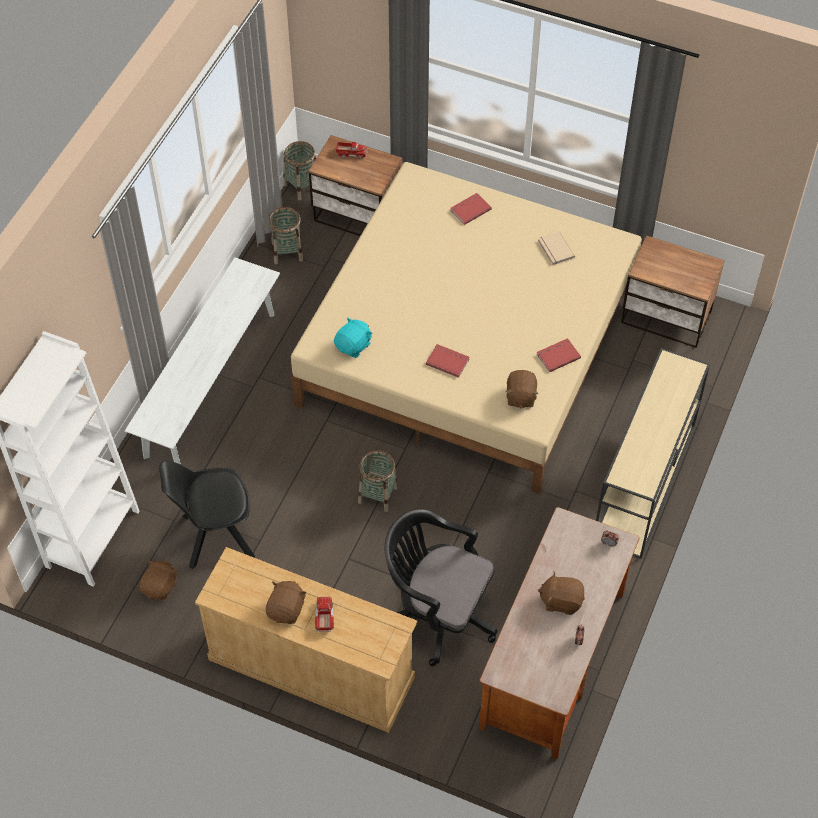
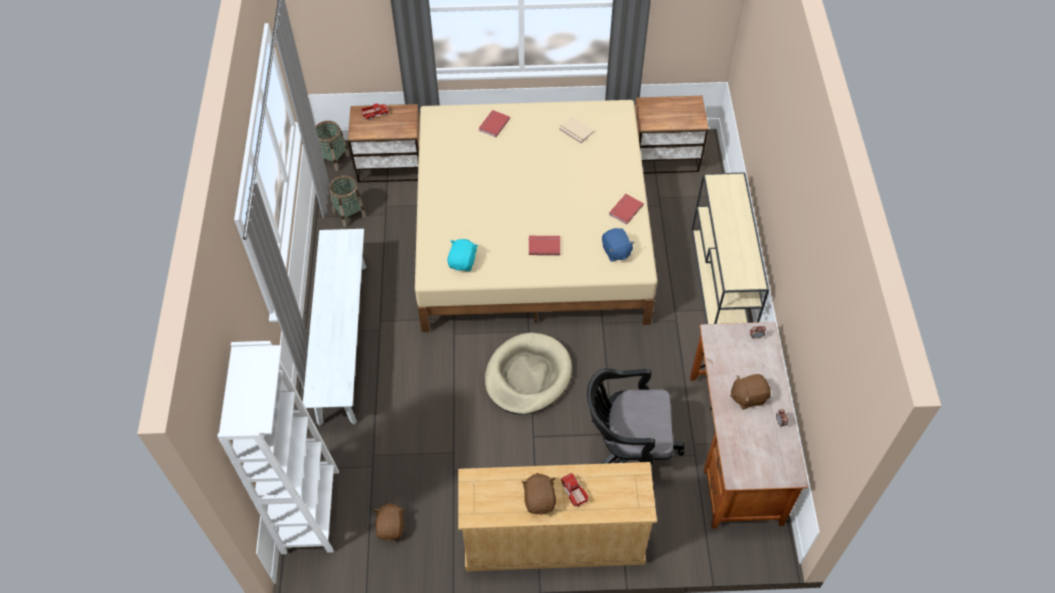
camera: 25 degrees left, 0 degrees up
(215, 536) = (415, 465): black chair -> none
(378, 495) = (527, 376): basket -> beige dog bed
(520, 397) = (616, 251): brown plush toy -> blue plush toy

